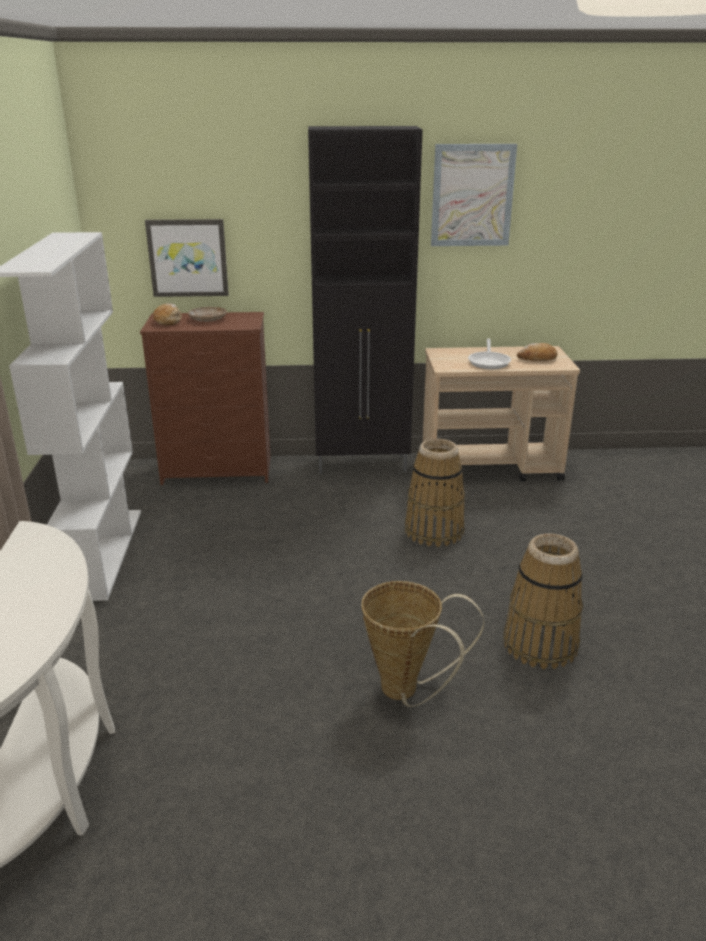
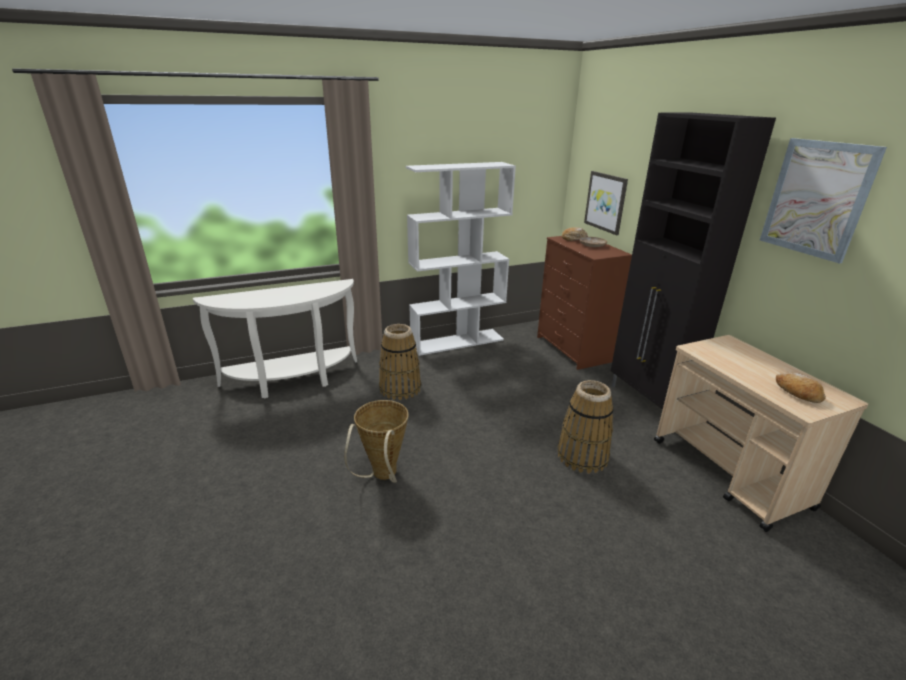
camera: 70 degrees right, 0 degrees up
(489, 362) = (743, 367): frying pan -> none
(540, 644) = (464, 540): basket -> basket (400, 388)

